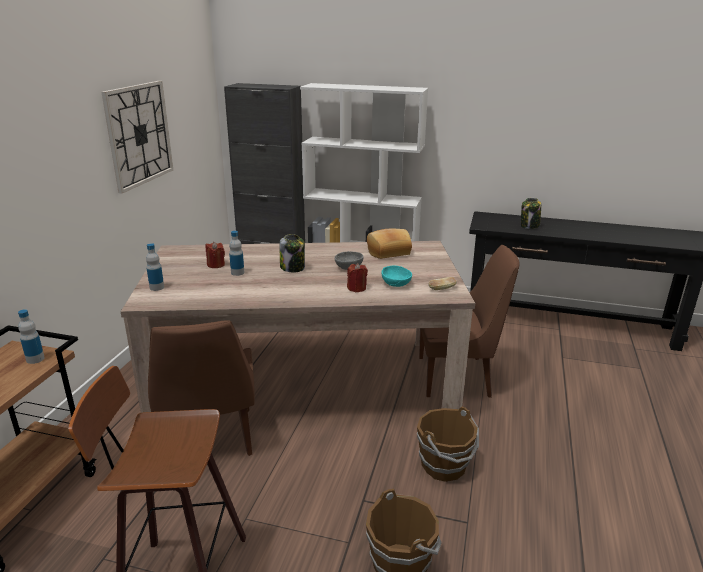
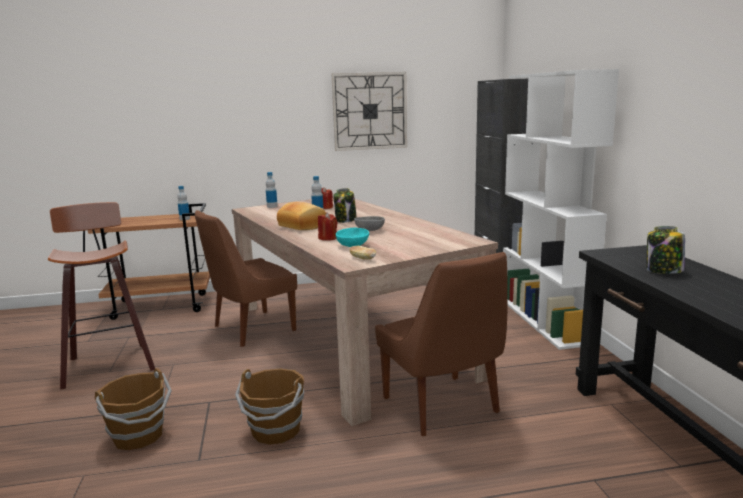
camera: 65 degrees right, 10 degrees down
(388, 251) = (428, 233): bread -> bread (303, 226)

